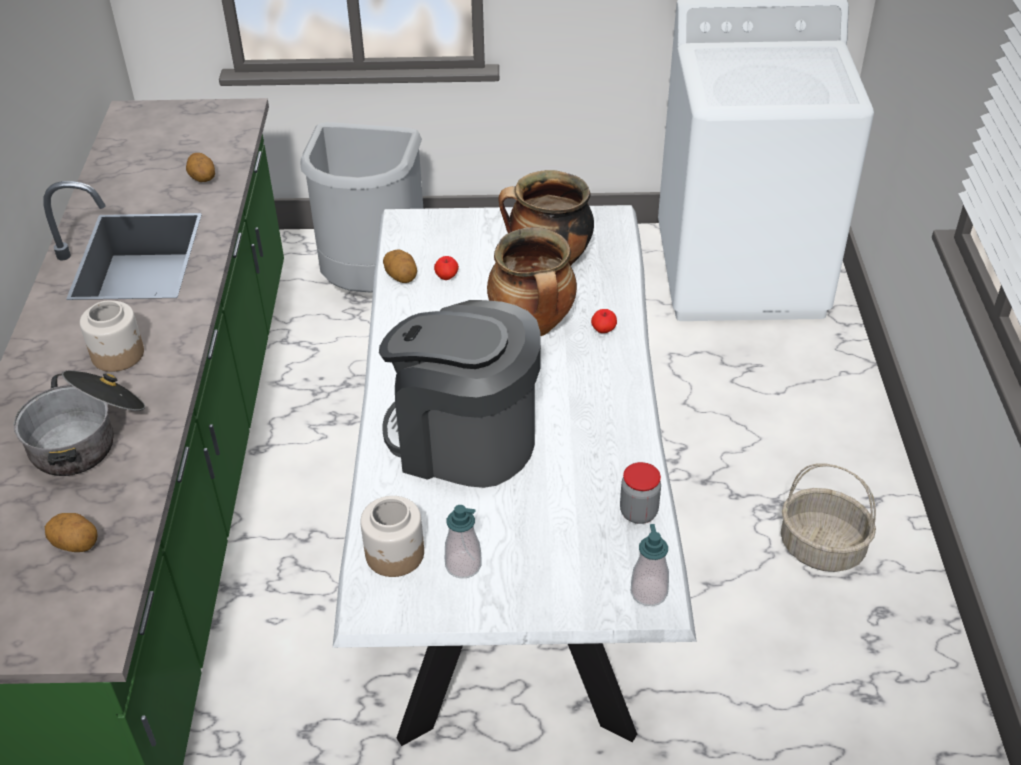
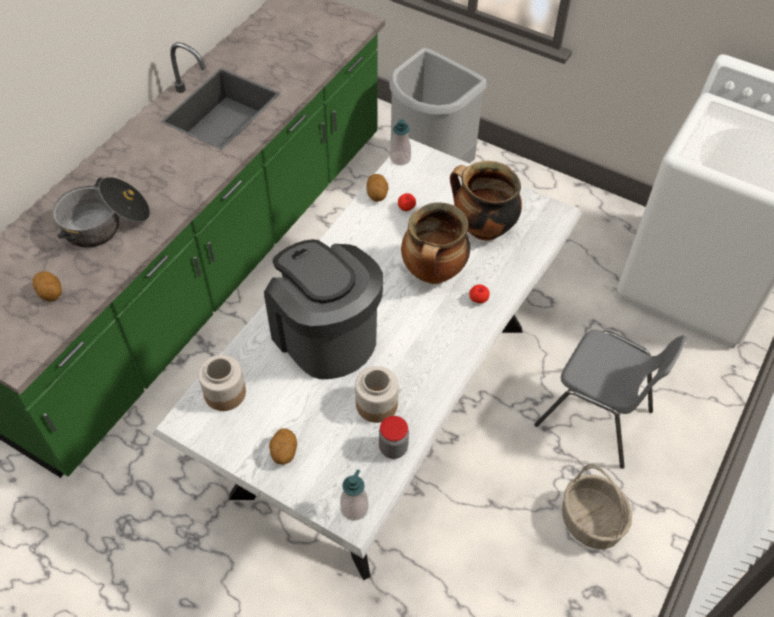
camera: 30 degrees right, 10 degrees up
(118, 354) = (161, 175): jar -> jar (377, 404)
(202, 179) = (299, 67): potato -> potato (284, 452)
(463, 565) = (258, 424): soap dispenser -> soap dispenser (400, 158)
(746, 447) = (595, 418): none -> grey chair

